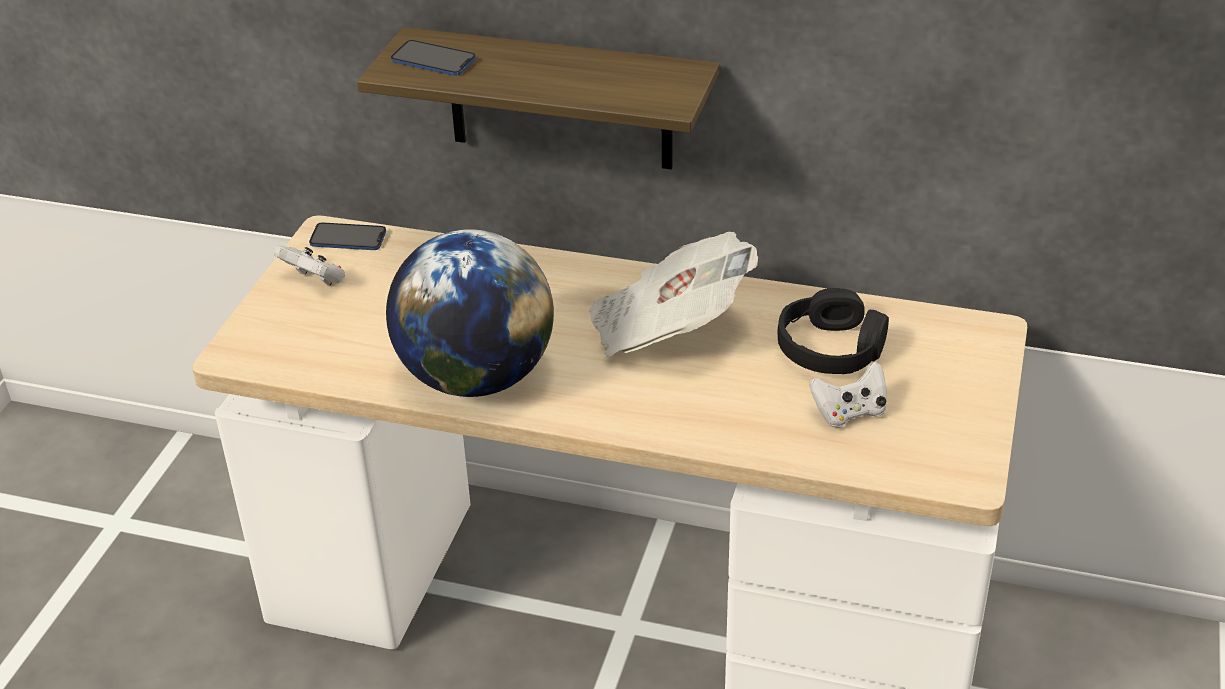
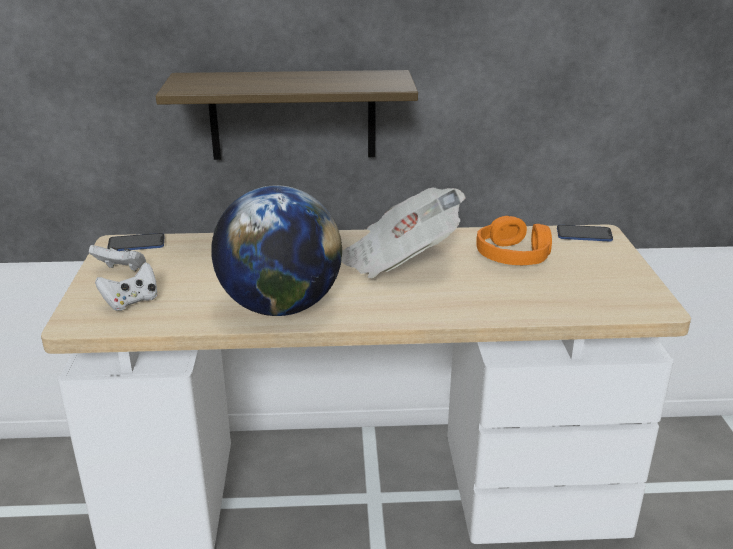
camera: 20 degrees left, 10 degrees down
(433, 60) = (208, 82): phone -> phone (584, 235)
(831, 349) = (513, 255): black headphones -> orange headphones
(849, 413) = (553, 285): white game controller -> white game controller (131, 302)

